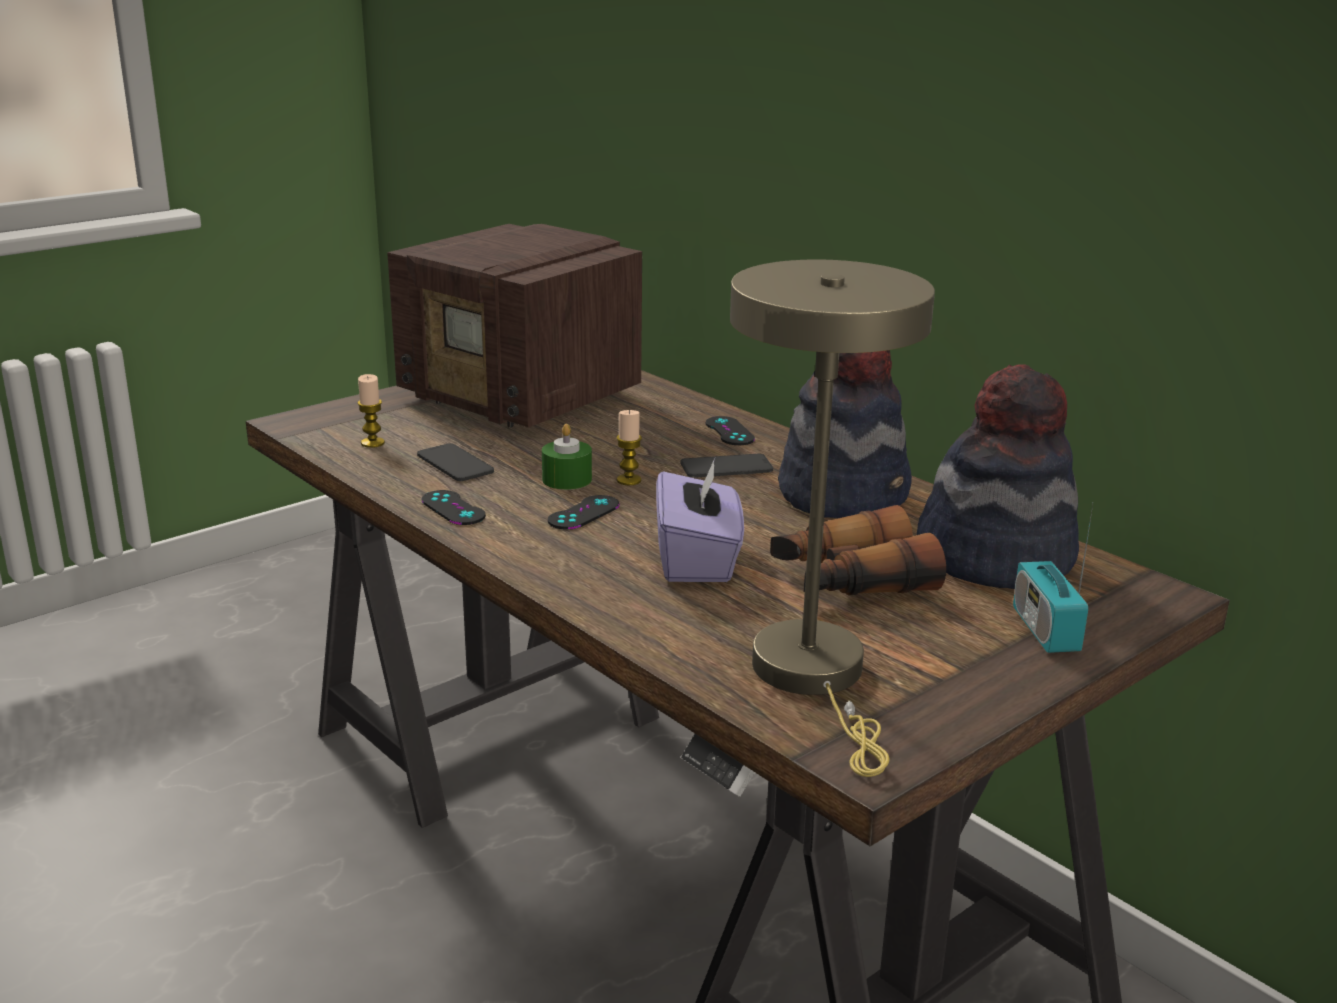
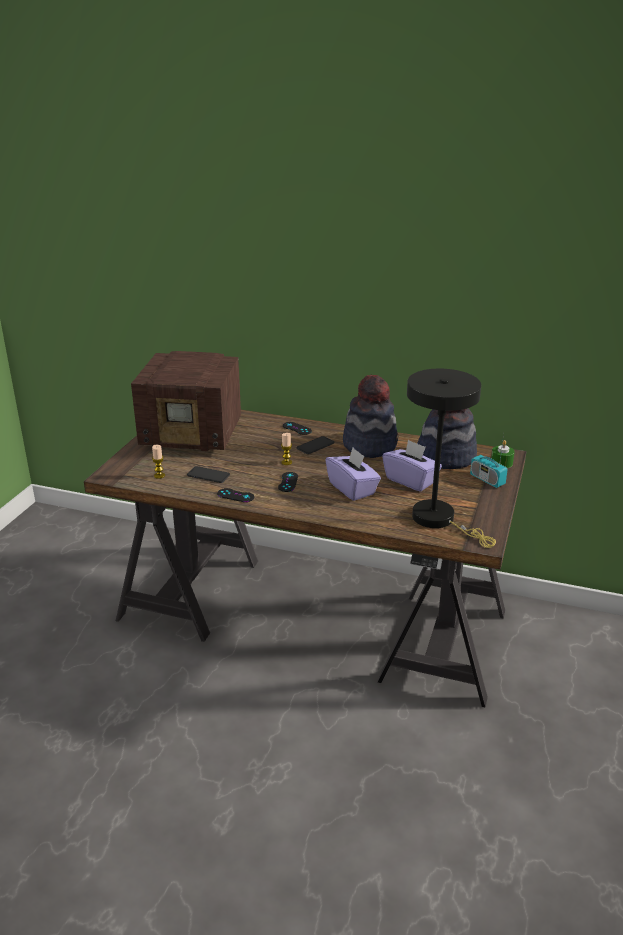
camera: 30 degrees left, 5 degrees up
(567, 479) = (262, 469): green candle -> green candle (501, 463)
(816, 677) = (440, 520): beige table lamp -> black table lamp
(850, 580) = (411, 480): binoculars -> purple tissue box

